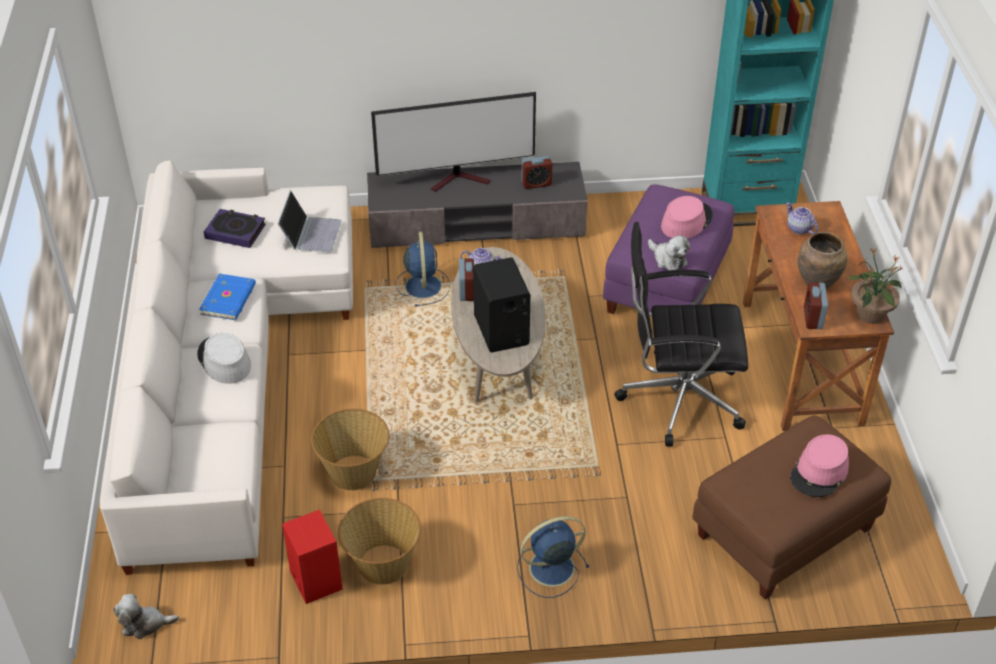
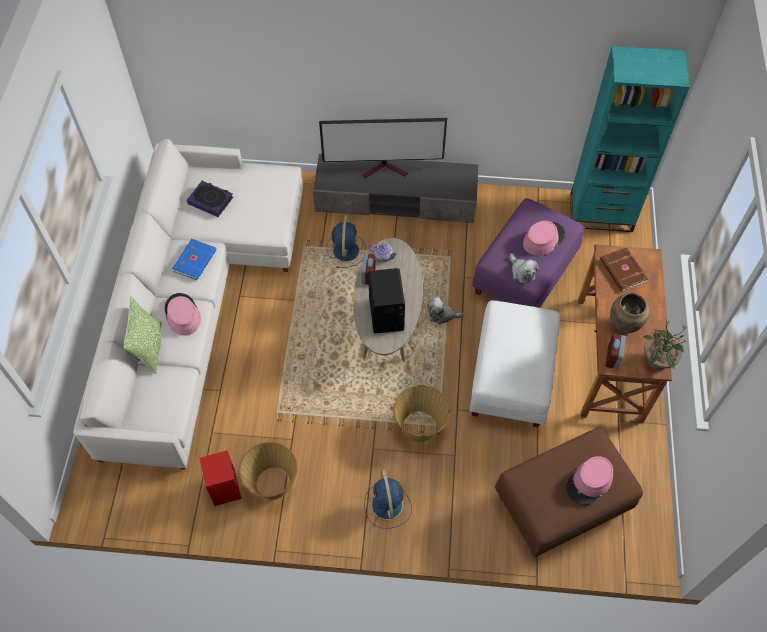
camera: 10 degrees right, 15 degrees up
(145, 624) = (105, 503): plush toy -> plush toy (442, 315)
(186, 404) = (150, 348): none -> pillow
(223, 361) = (182, 315): grey hat -> pink hat
(311, 233) = (264, 210): laptop -> none
(354, 472) = (267, 404): basket -> basket (420, 426)
(536, 184) = (441, 181): alarm clock -> none
(549, 569) = (387, 506): blue fan -> blue fan turned 90 degrees counterclockwise
(677, 398) = (510, 377): black office chair -> white ottoman
(798, 228) = (622, 271): teapot -> brown book

